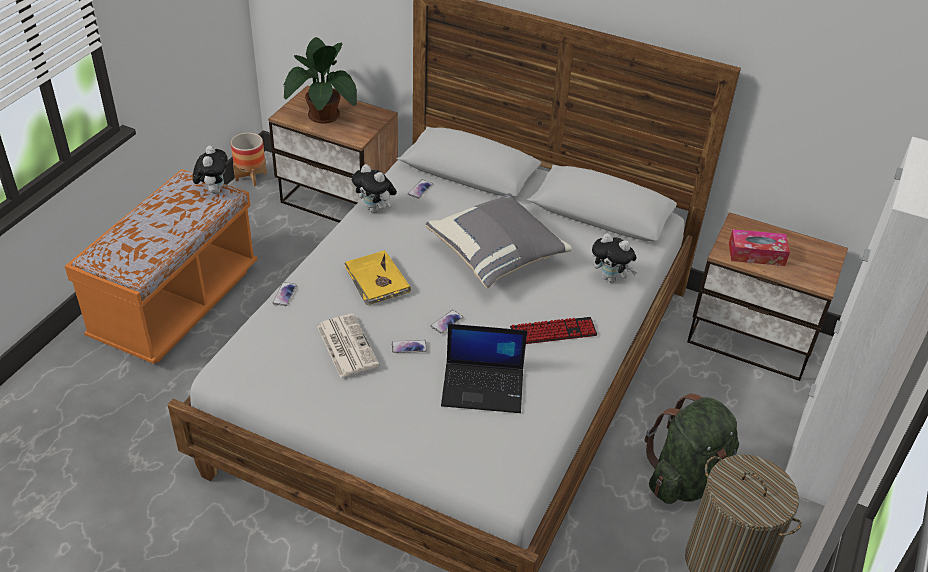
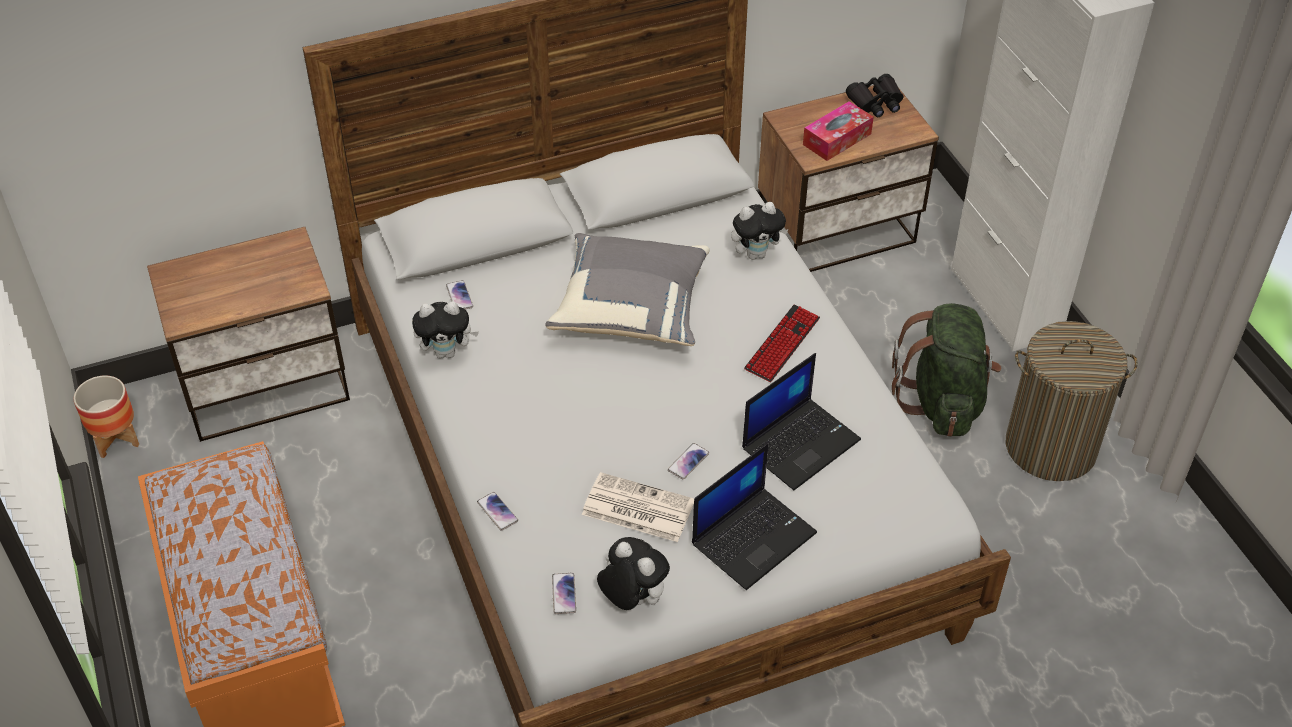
camera: 45 degrees left, 5 degrees up
(213, 190) = (227, 469): plush toy -> plush toy (632, 599)
(323, 116) = (228, 289): potted plant -> none
(376, 280) = (565, 423): yellow book -> none
(383, 410) = (753, 537): none -> laptop
(446, 322) = (685, 410): phone -> phone (564, 594)
(816, 252) = (876, 102): none -> black binoculars

